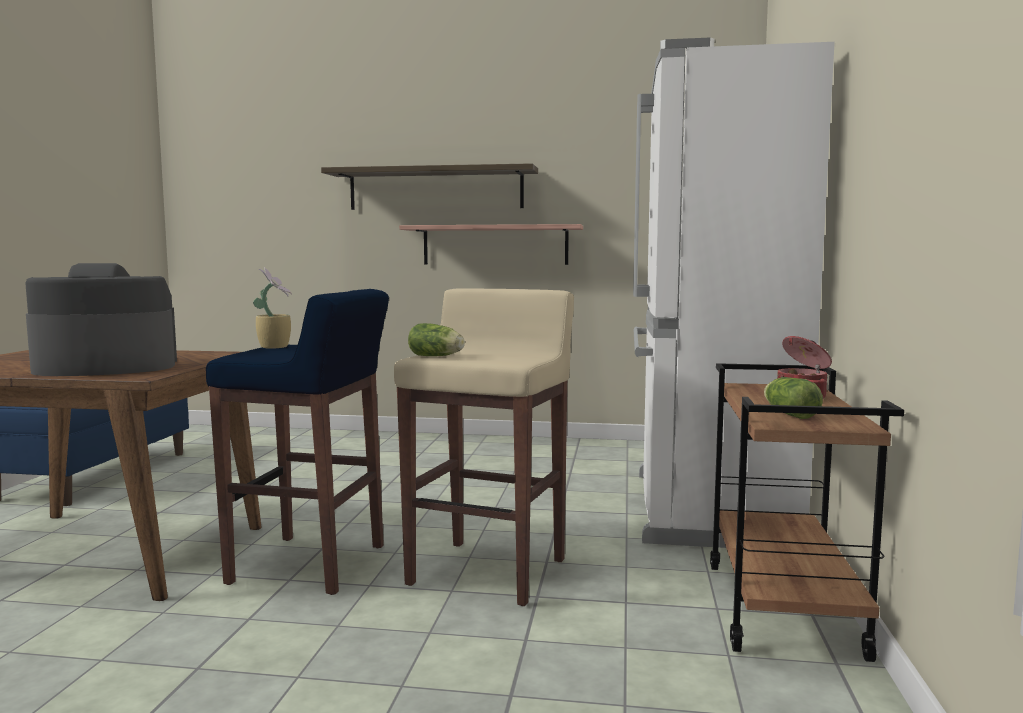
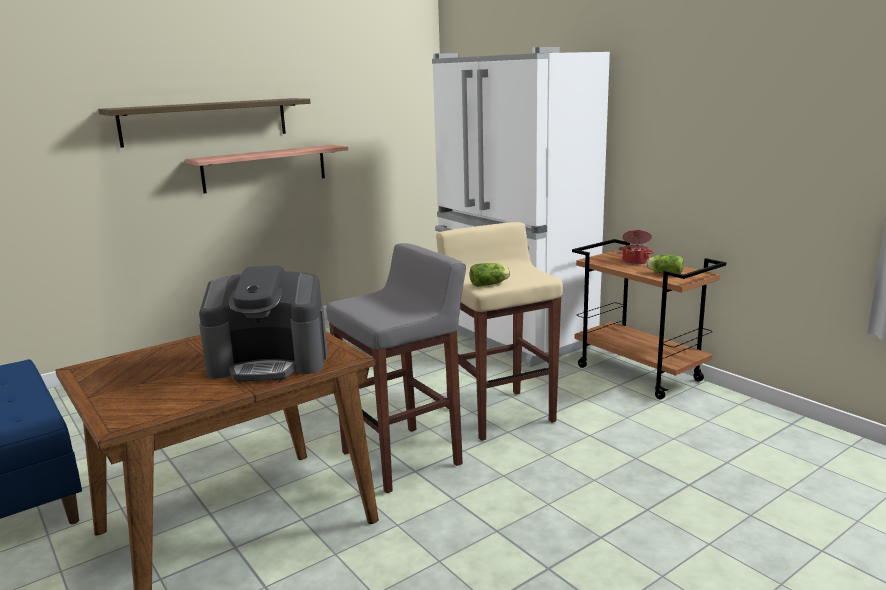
camera: 45 degrees left, 10 degrees up
(106, 367) = (270, 361): coffee machine -> coffee machine turned 120 degrees counterclockwise
(275, 347) = (354, 305): potted plant -> none
(310, 565) = (403, 458): blue stool -> grey stool

